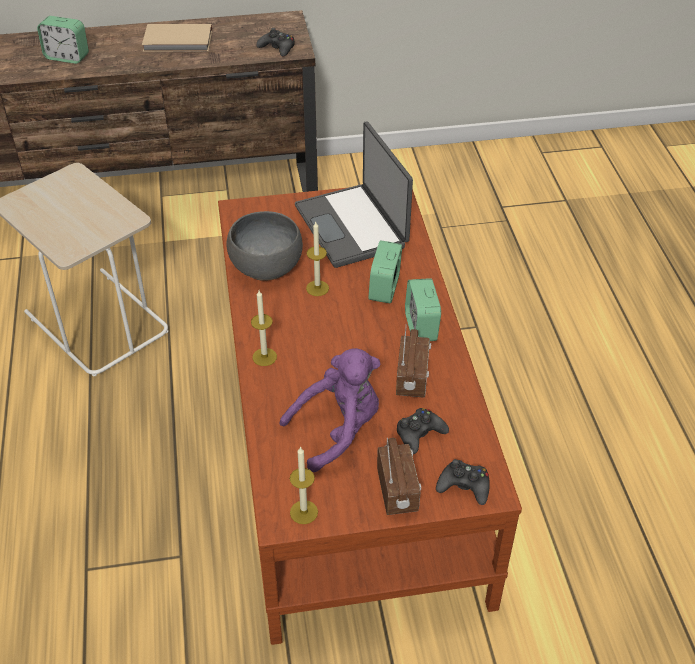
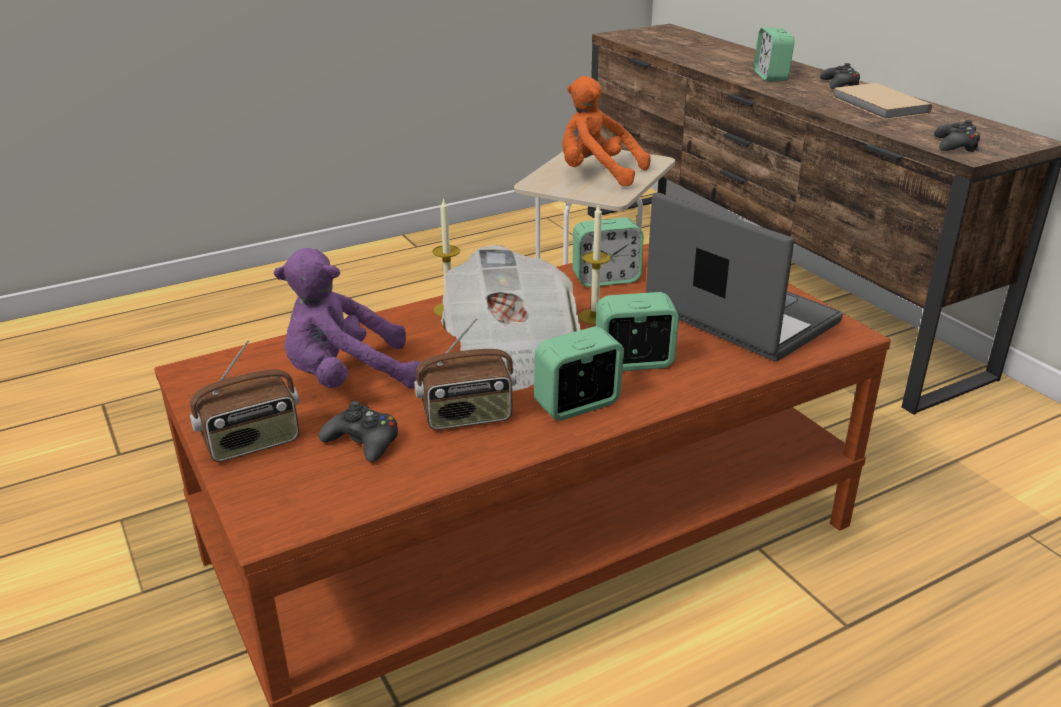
camera: 70 degrees right, 15 degrees down
(76, 212) = (597, 174): none -> orange plush toy
(266, 266) = (606, 279): grey bowl -> alarm clock
(304, 512) = (206, 383): candle -> none
(338, 430) = (348, 379): purple plush toy -> purple plush toy turned 120 degrees clockwise
(342, 339) = (513, 351): none -> newspaper
(353, 226) = (739, 316): laptop -> laptop turned 90 degrees clockwise
(464, 486) = (274, 498): black game controller -> black game controller (839, 85)

